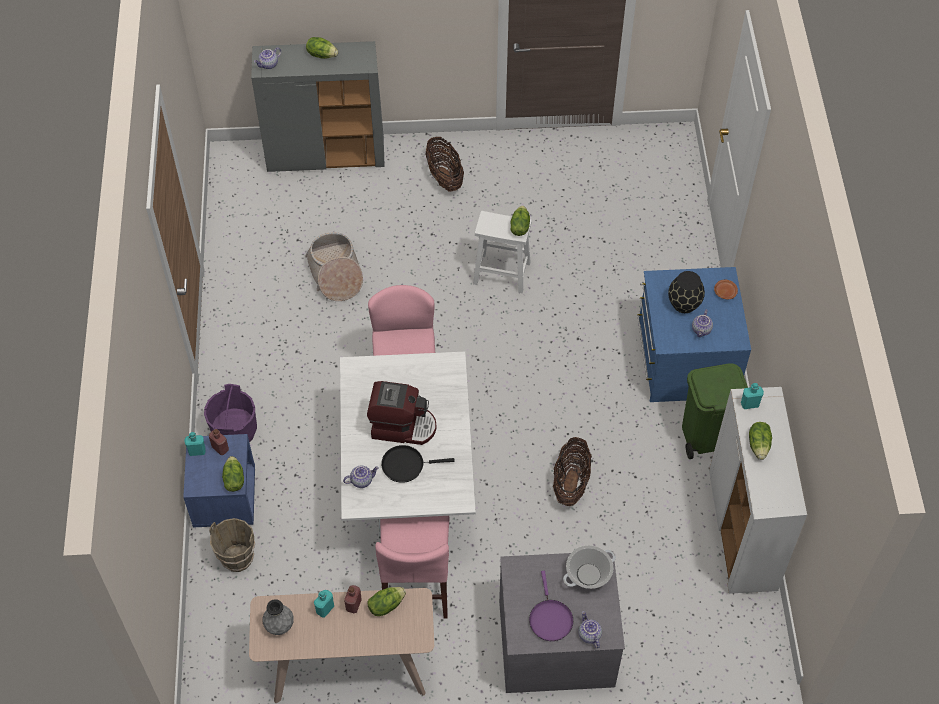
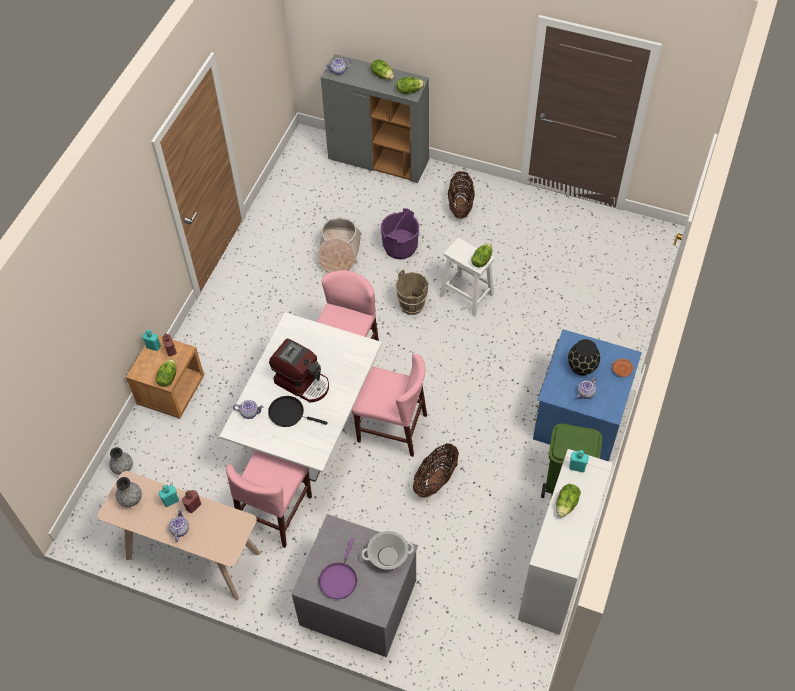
camera: 25 degrees right, 0 degrees up
(216, 605) = (123, 469): none -> grey vase
(224, 497) = (171, 391): blue nightstand -> brown nightstand
(234, 431) = (204, 344): purple bucket -> purple bucket (400, 247)
(237, 559) = (156, 440): brown bucket -> brown bucket (411, 306)
(386, 605) = (217, 516): lettuce -> lettuce (409, 91)
(496, 446) = (392, 428): none -> pink chair
(588, 635) = (362, 605): teapot -> teapot (179, 529)

